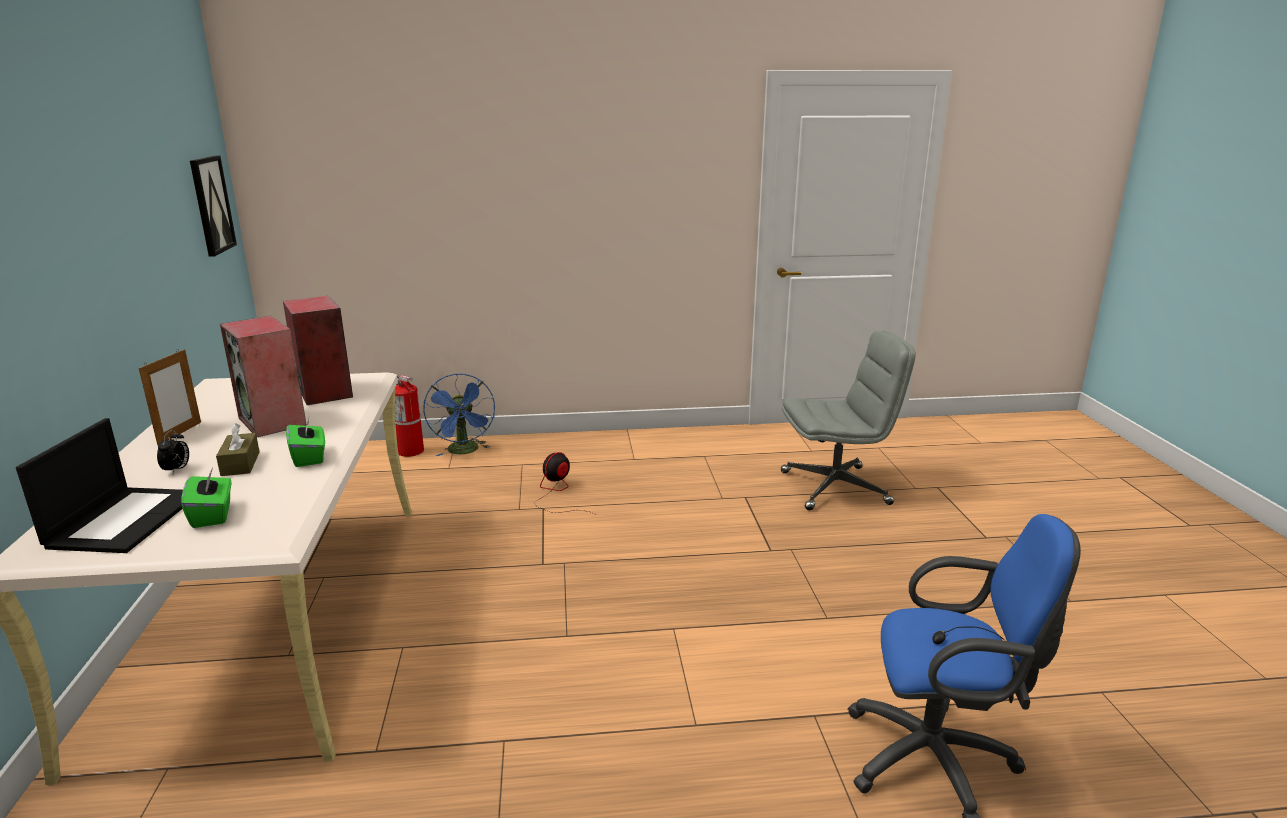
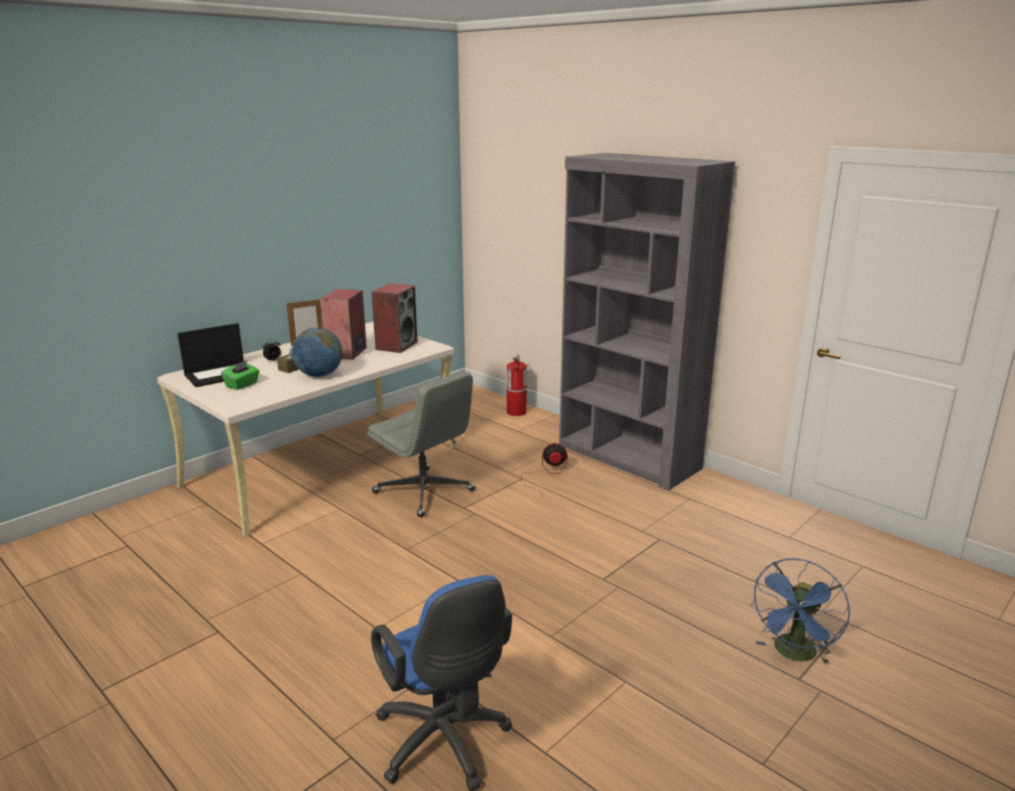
camera: 50 degrees right, 0 degrees up
(211, 205) = (427, 216): picture -> none
(309, 457) = (319, 375): green tissue box -> globe
(465, 451) = (543, 425): blue fan -> blue fan (794, 654)
(597, 446) = (628, 457): none -> grey bookcase
(836, 487) = (747, 571): grey office chair -> grey office chair (425, 492)

